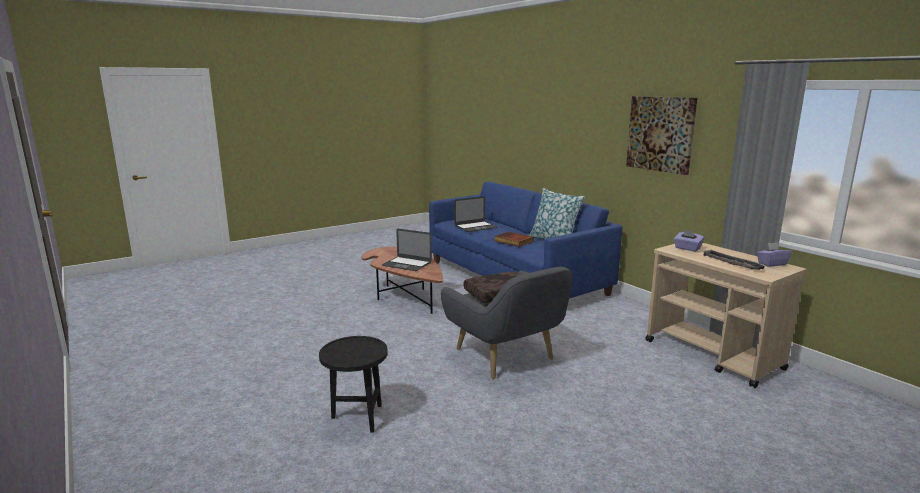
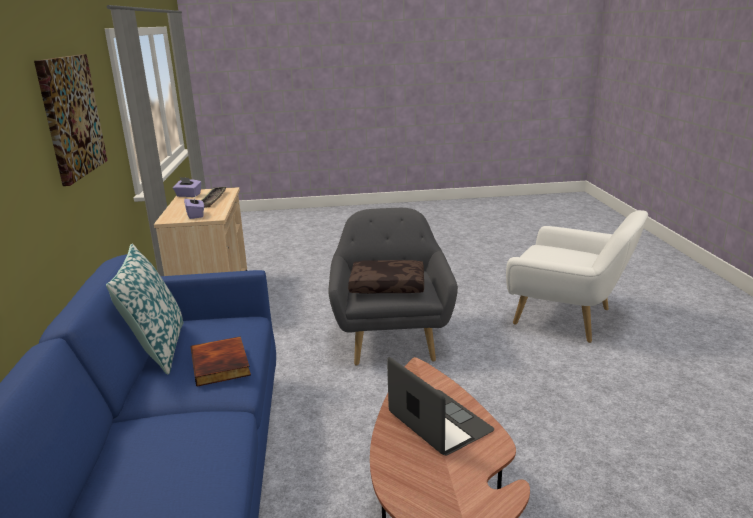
camera: 150 degrees left, 5 degrees up
(357, 418) = (568, 319): black side table -> white armchair
(476, 227) = (184, 460): laptop -> none

